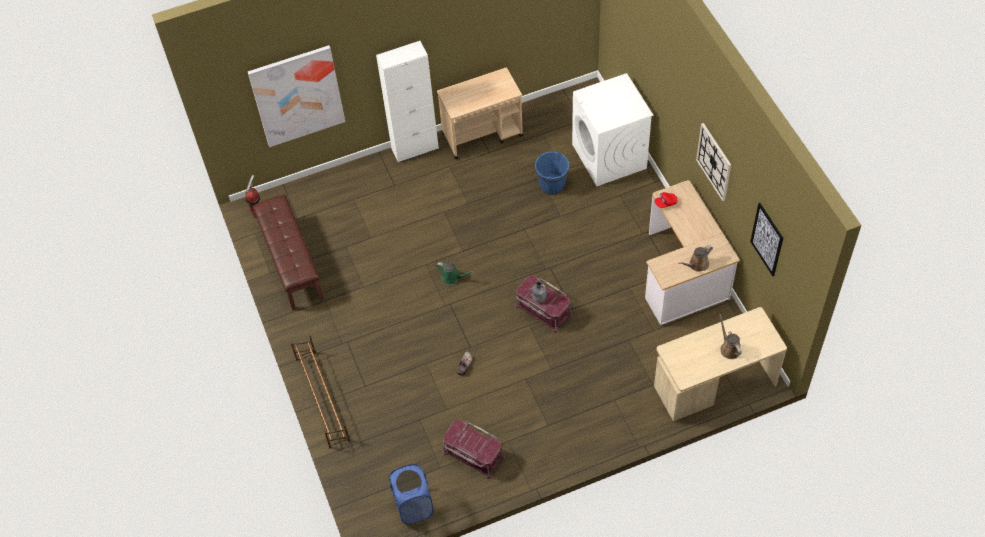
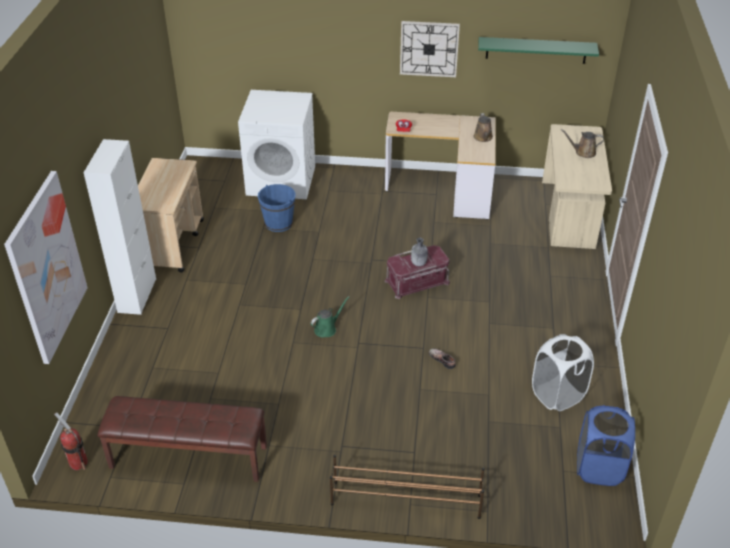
camera: 65 degrees left, 15 degrees down
(473, 454) = (557, 395): red storage box -> white laundry basket
(767, 239) = (536, 50): picture -> green shelf

